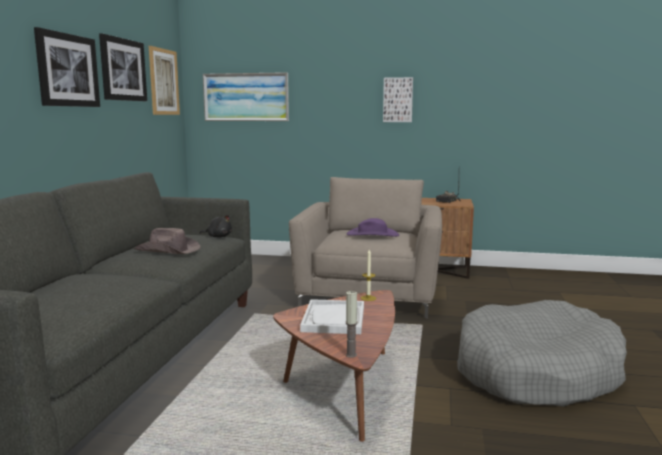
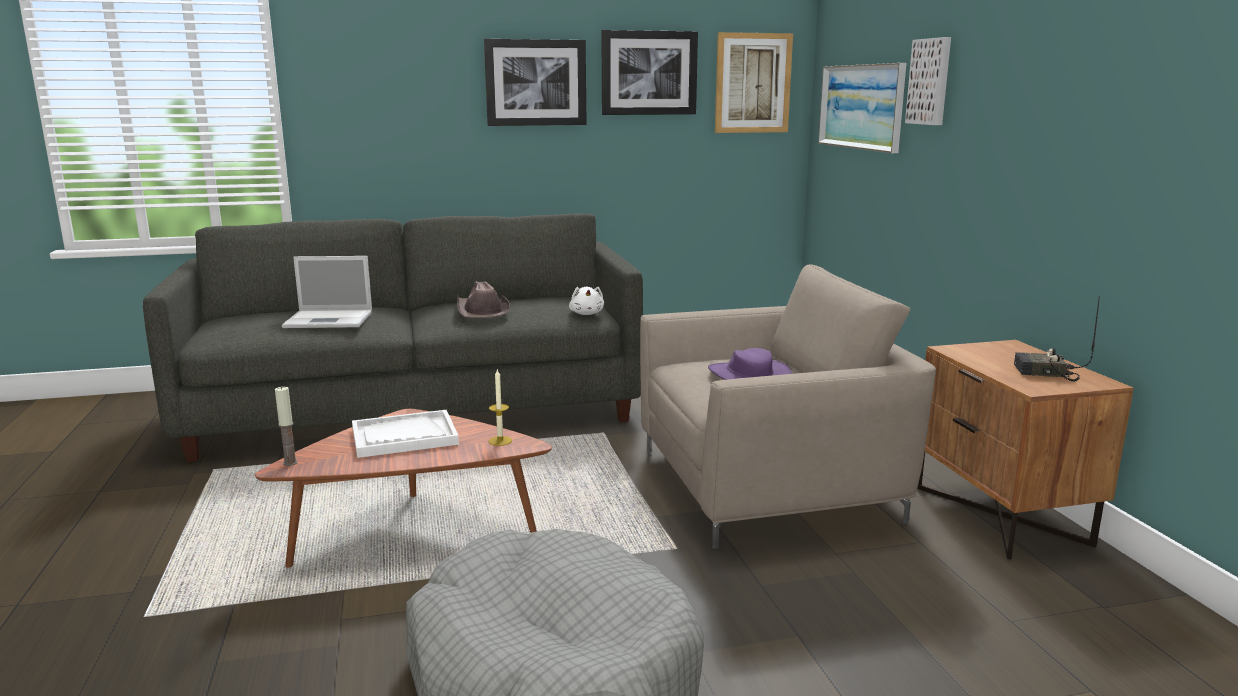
camera: 65 degrees right, 5 degrees up
(98, 287) = (330, 320): none -> laptop
(218, 237) = (587, 314): black plush toy -> white plush toy
(398, 100) = (1041, 122): picture -> picture (931, 81)

